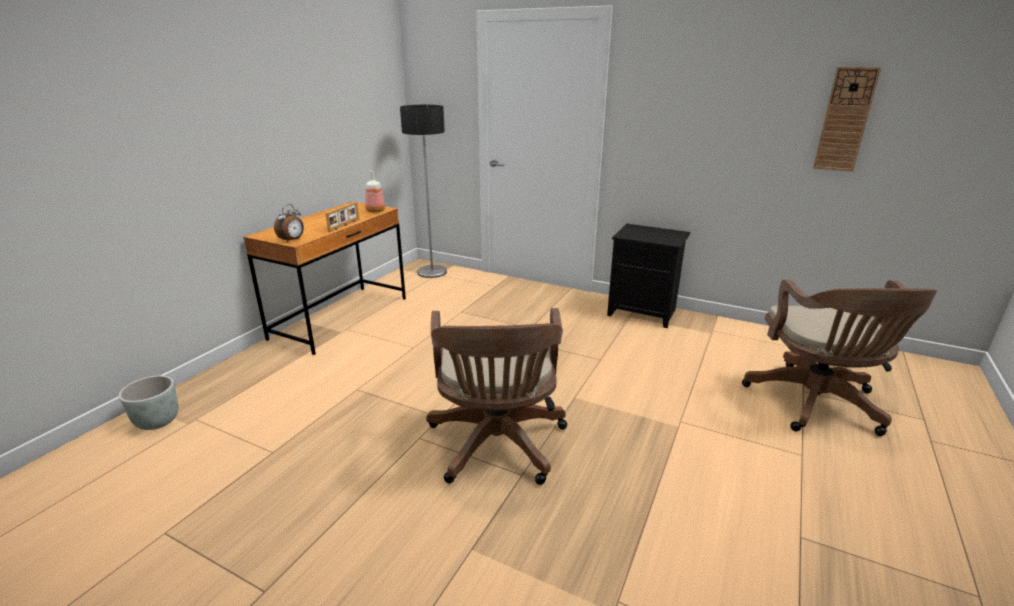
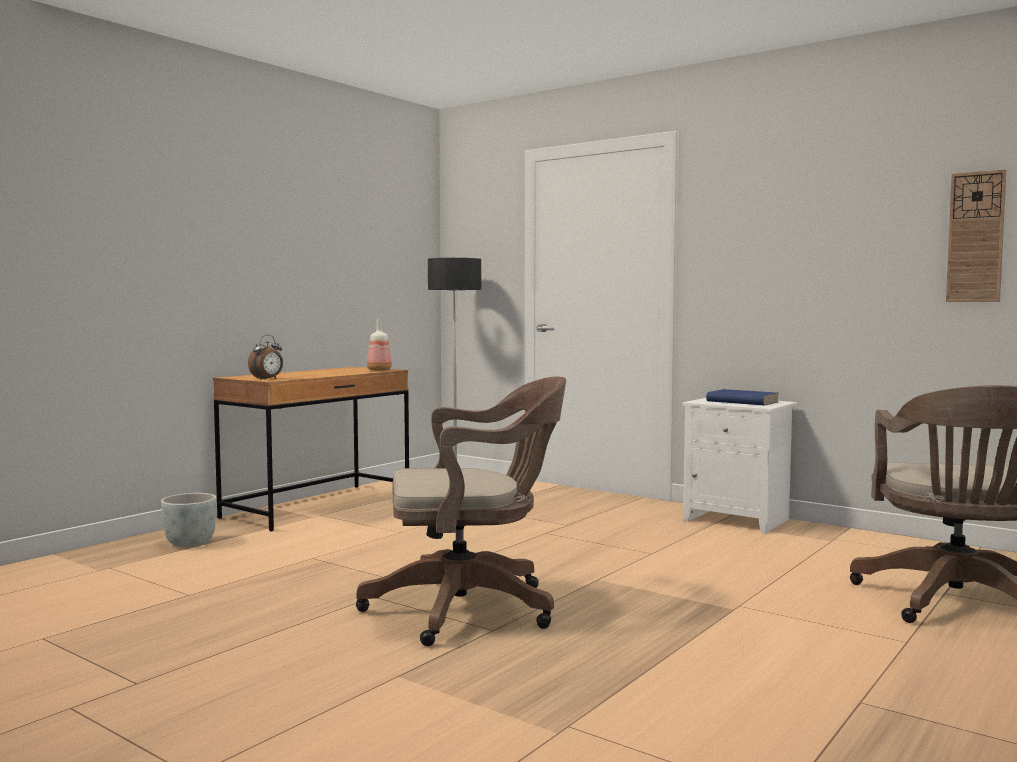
camera: 10 degrees right, 20 degrees down
(158, 421) = (67, 566): grey planter -> grey planter (191, 543)
(344, 225) = (335, 375): picture frame -> none
(497, 447) = (471, 608): brown office chair -> brown office chair turned 105 degrees counterclockwise
(643, 312) = (739, 520): black nightstand -> white nightstand
(653, 234) = (741, 401): none -> blue book

